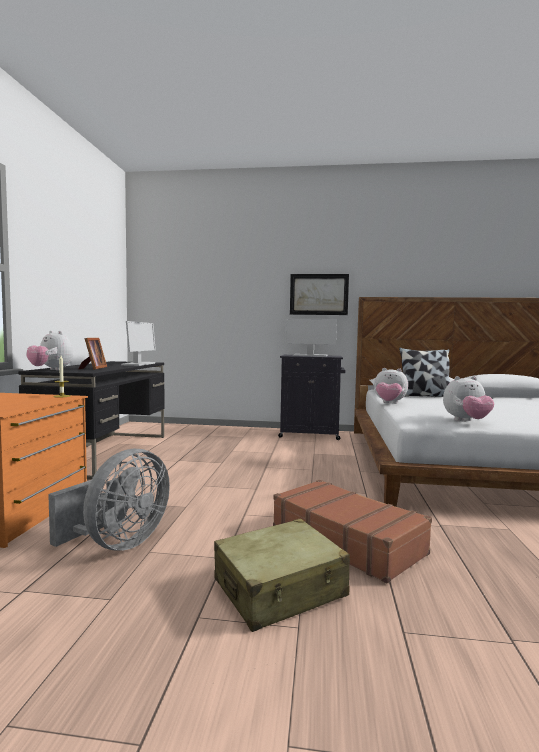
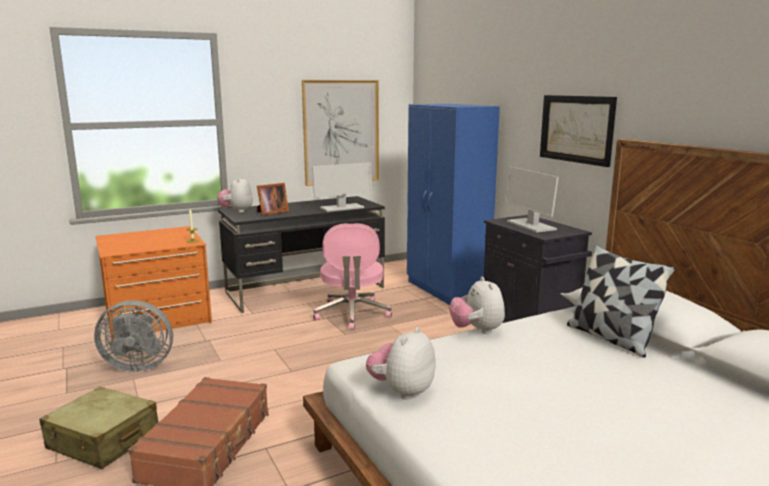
camera: 55 degrees right, 10 degrees up
(91, 300) = (341, 132): none -> picture
(191, 453) = (352, 314): none -> pink office chair
(208, 429) = (446, 291): none -> blue wardrobe
(466, 421) = (402, 391): plush toy -> plush toy turned 75 degrees clockwise

